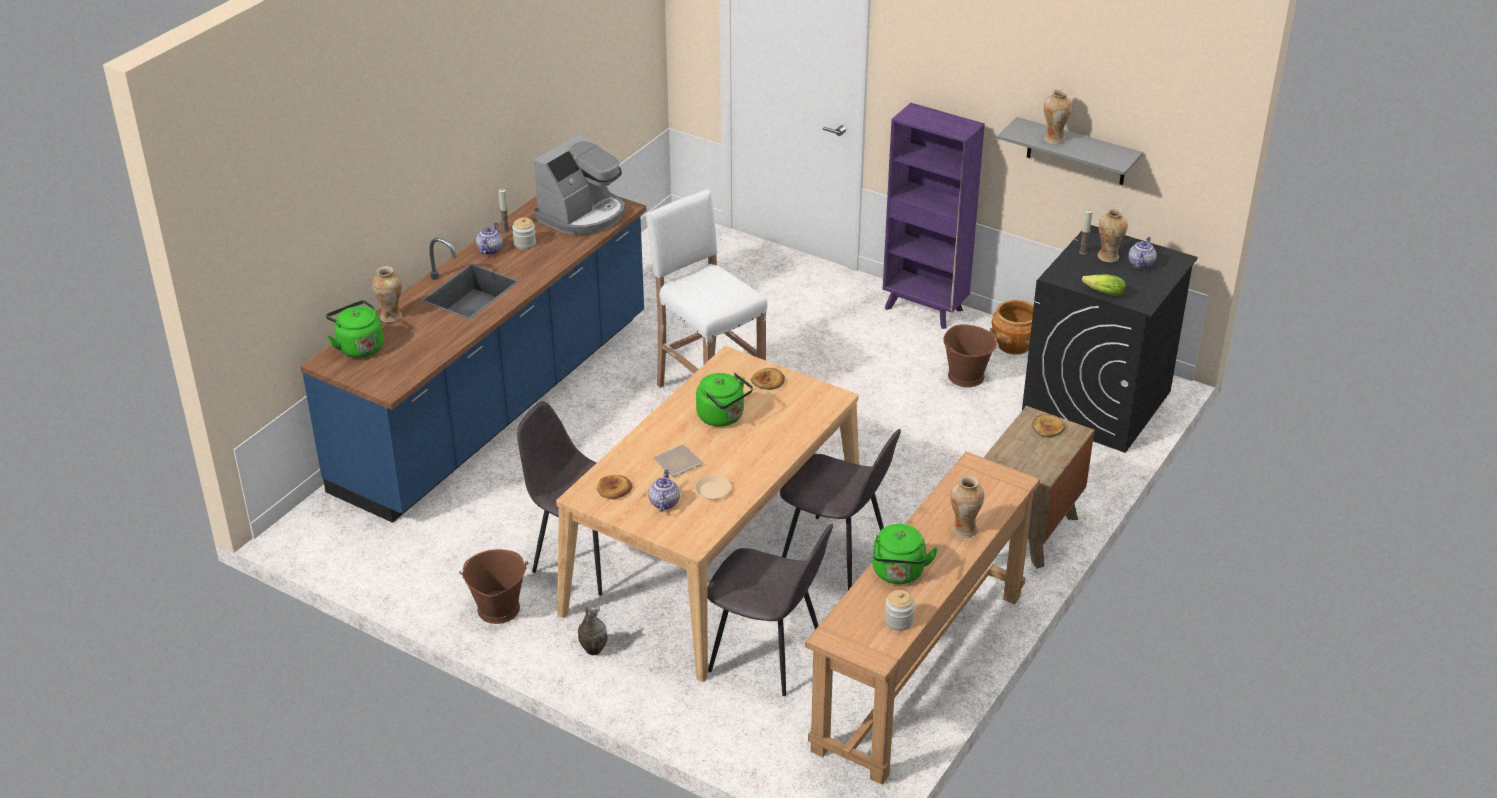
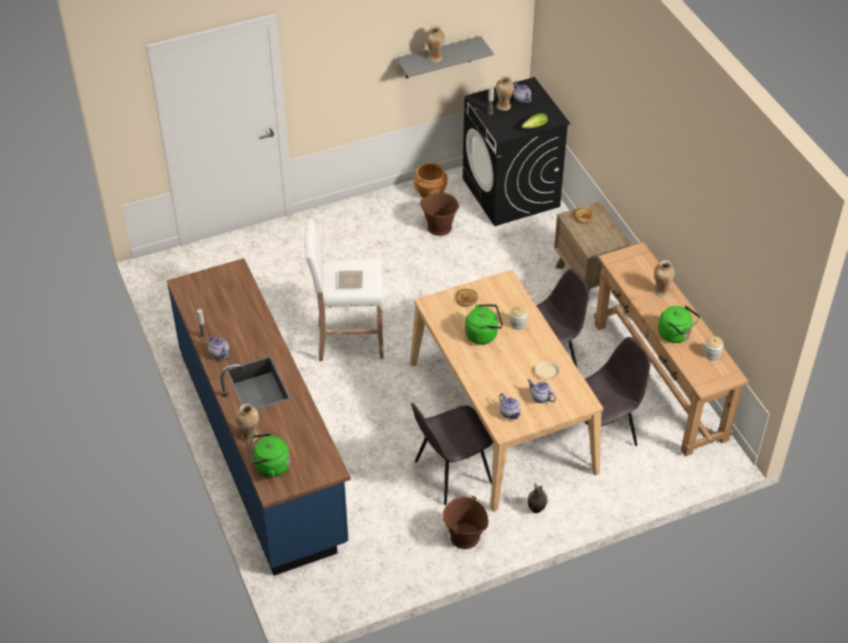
camera: 55 degrees left, 10 degrees up
(525, 244) = (229, 333): jar -> jar (518, 323)
(582, 215) = (224, 291): coffee machine -> none
(614, 489) = (510, 413): bread -> teapot
(677, 464) = (510, 375): plate -> plate (351, 281)
(925, 310) = (362, 208): purple bookcase -> none

